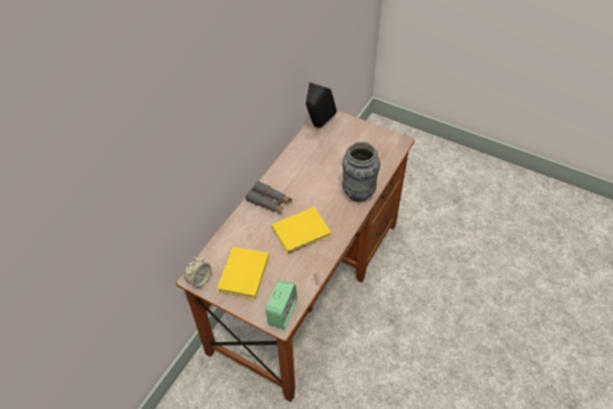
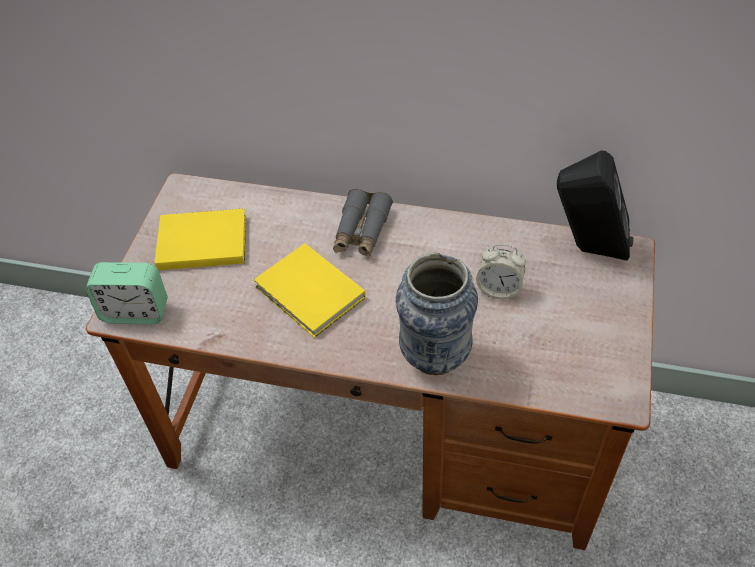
camera: 75 degrees right, 0 degrees up
(199, 280) = (180, 196): alarm clock -> alarm clock (499, 289)

